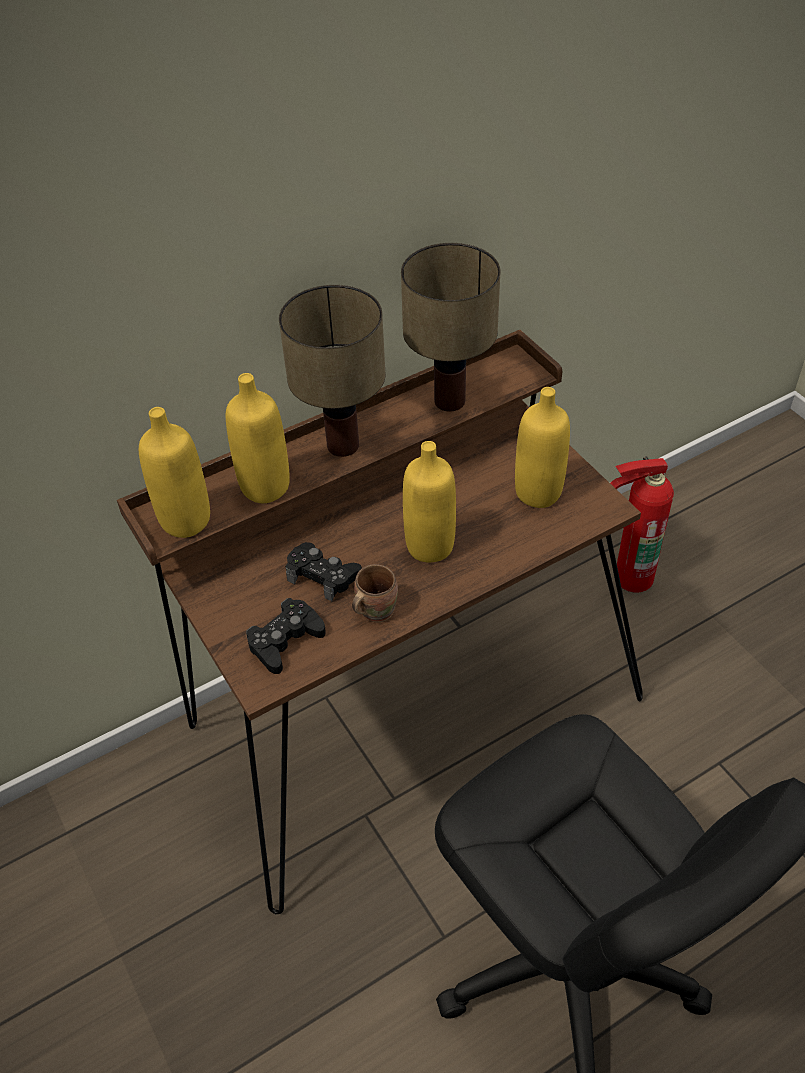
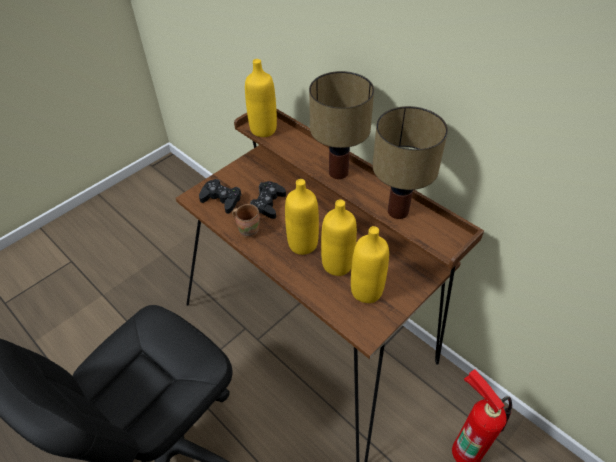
camera: 75 degrees right, 0 degrees up
(265, 487) = (295, 150): yellow bottle -> yellow bottle (337, 264)

